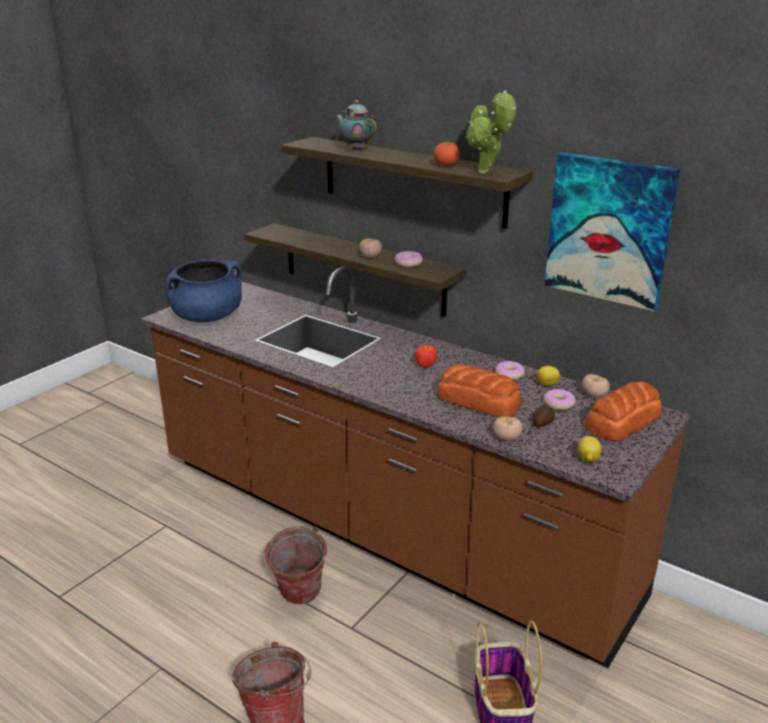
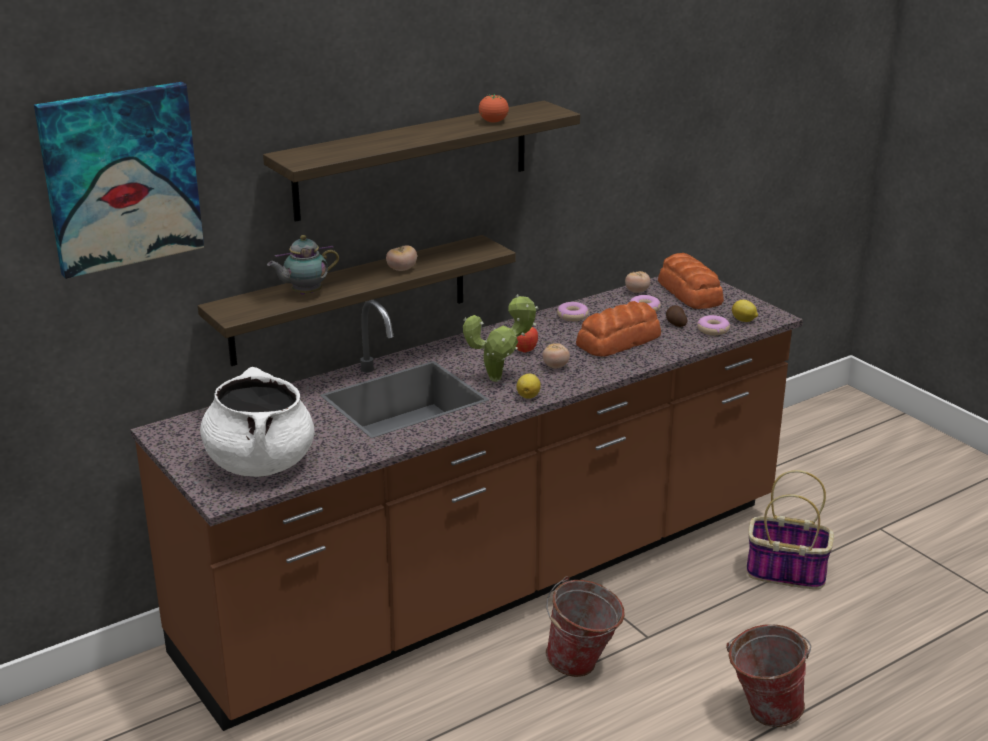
camera: 70 degrees left, 0 degrees up
(207, 317) = (260, 463): blue cooking pot -> white cooking pot
(356, 149) = (372, 143): teapot -> teapot (304, 293)
(408, 263) = (442, 255): donut -> donut (713, 330)
(486, 172) = (537, 114): potted plant -> potted plant (500, 378)
(506, 438) = (694, 343): tomato -> tomato (555, 366)
(548, 384) = (604, 304): lemon -> lemon (528, 396)
(609, 230) = (613, 132): picture -> picture (121, 178)

